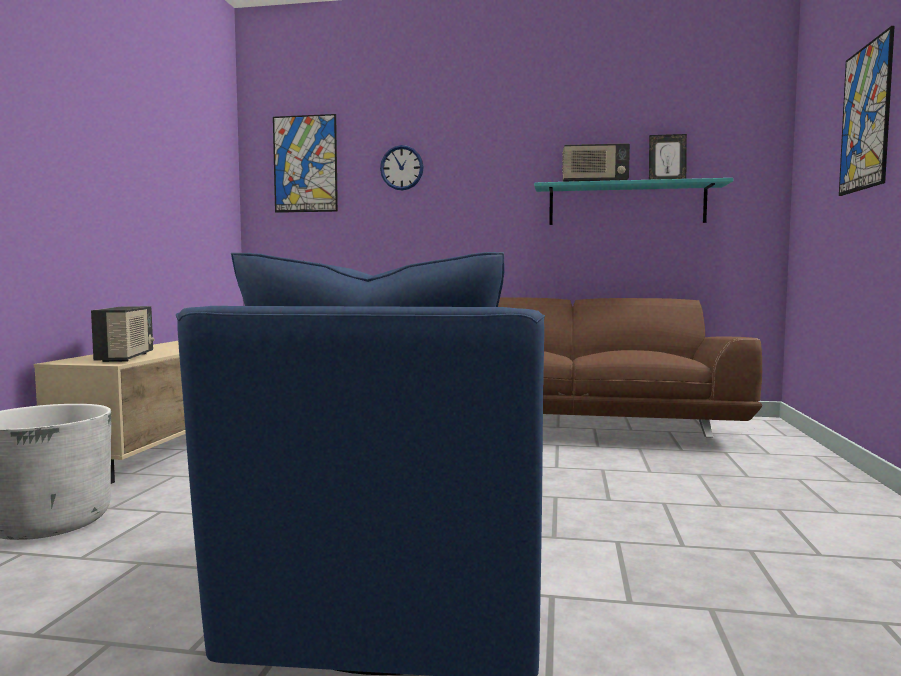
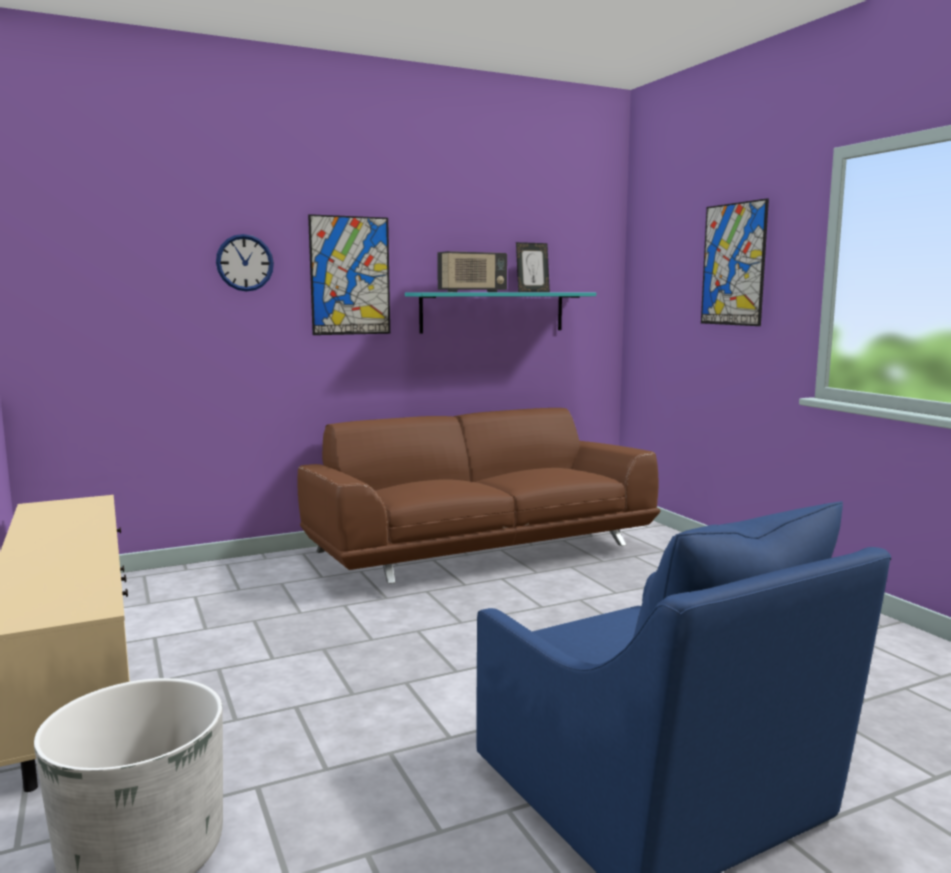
camera: 35 degrees left, 5 degrees up
(126, 358) = (75, 594): radio -> none
(305, 164) = (102, 251): picture -> picture (350, 276)

